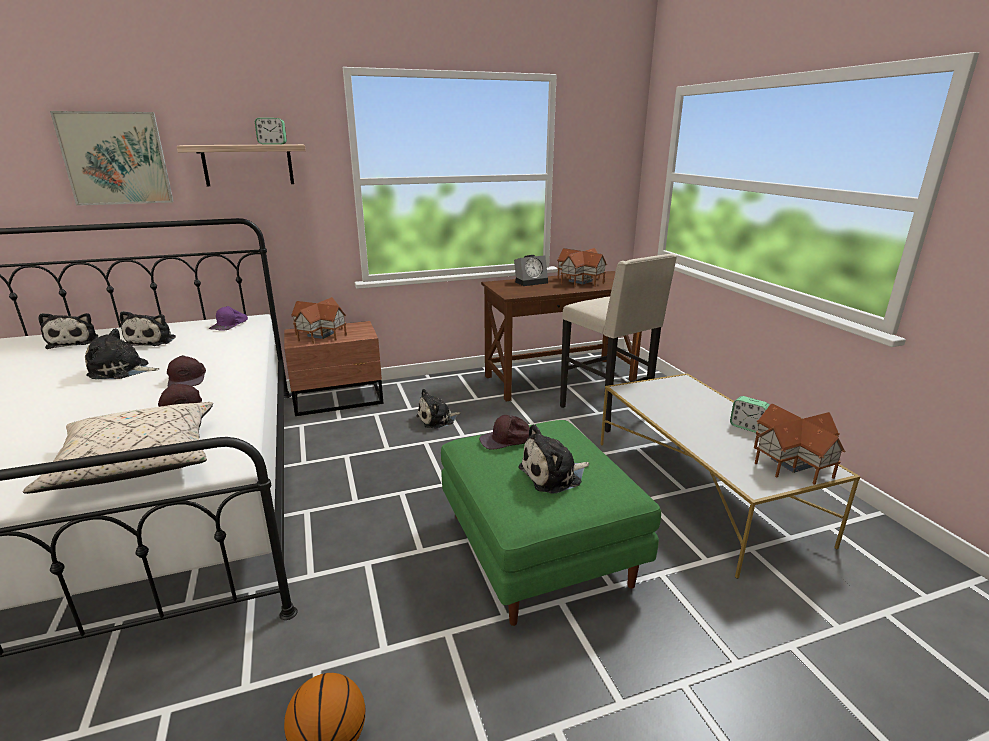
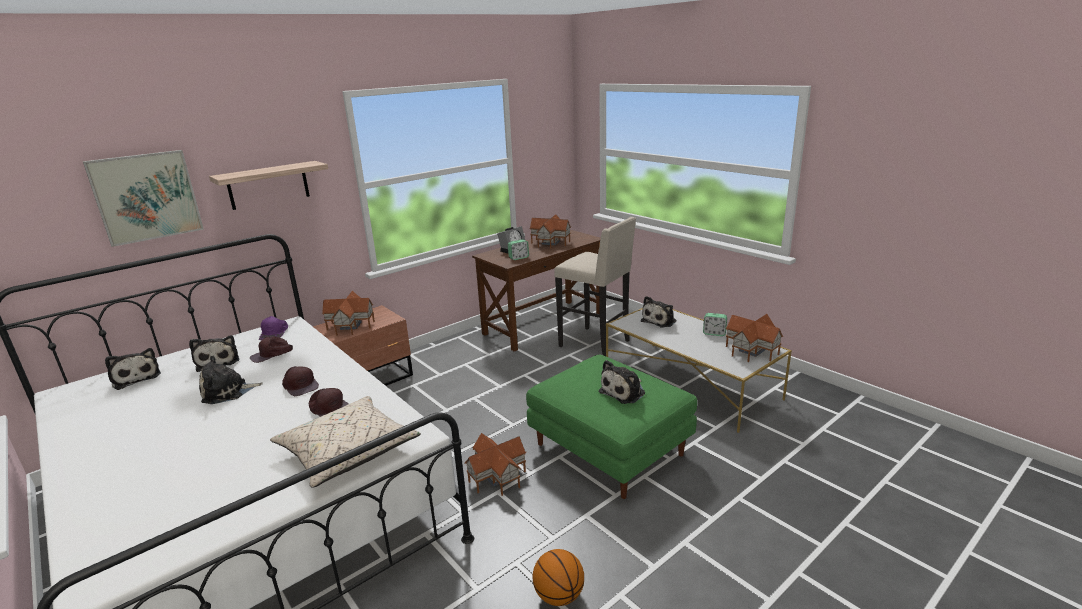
camera: 20 degrees left, 0 degrees up
(272, 144) = (294, 165): alarm clock -> alarm clock (518, 258)
(381, 542) = (497, 476): none -> toy house
(437, 419) = (469, 378): plush toy -> plush toy (660, 321)
(507, 440) = (575, 376): brown cap -> brown cap (272, 354)

